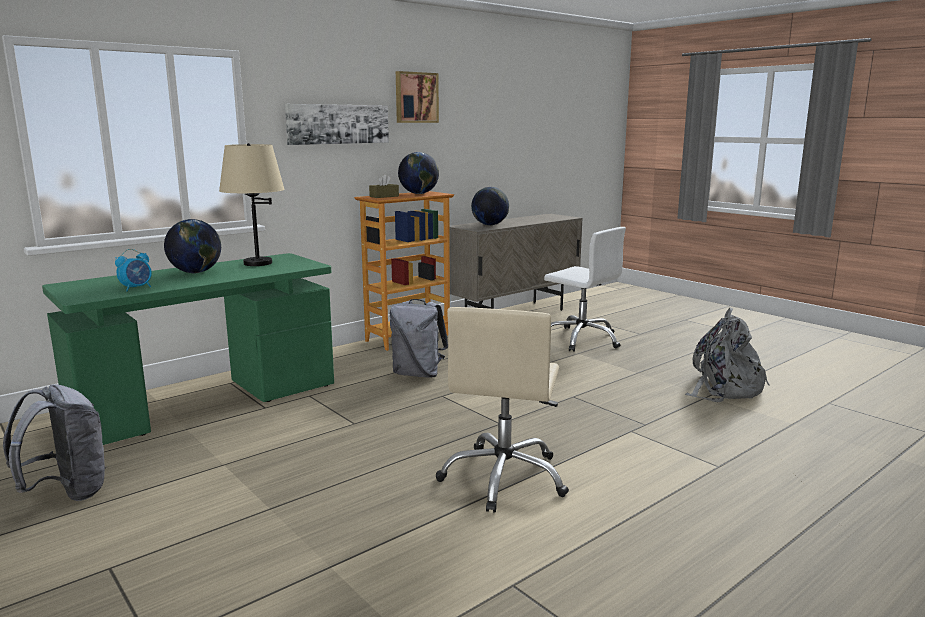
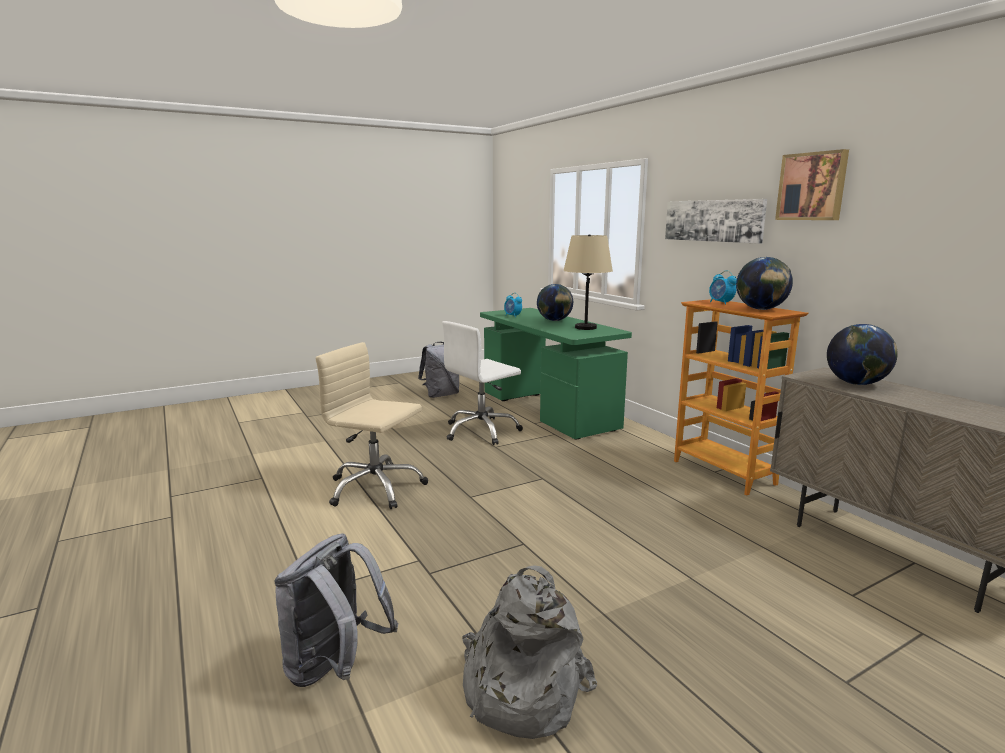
camera: 100 degrees right, 0 degrees up
(384, 196) = (721, 303): brown tissue box -> alarm clock
(418, 374) = (602, 472): grey backpack -> grey backpack (334, 668)
(582, 339) = (769, 596): white office chair -> white office chair (481, 431)

